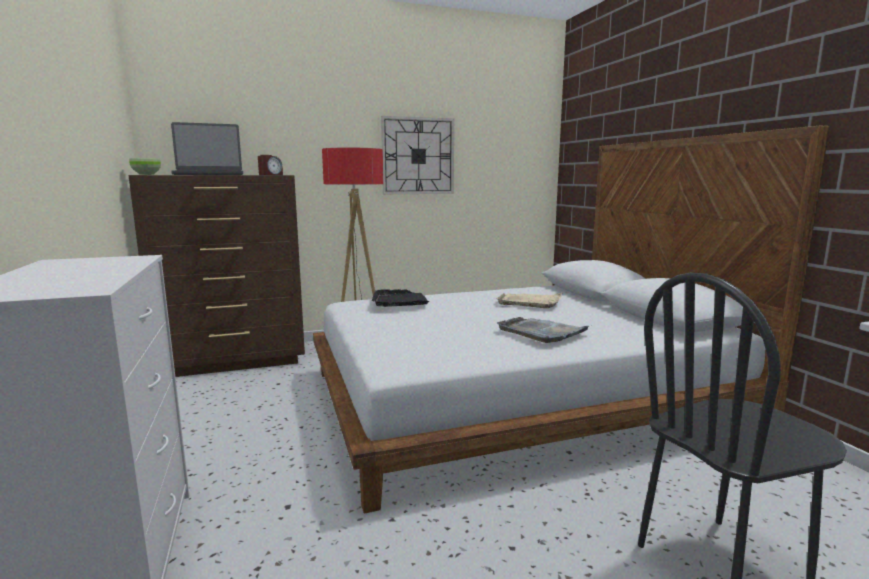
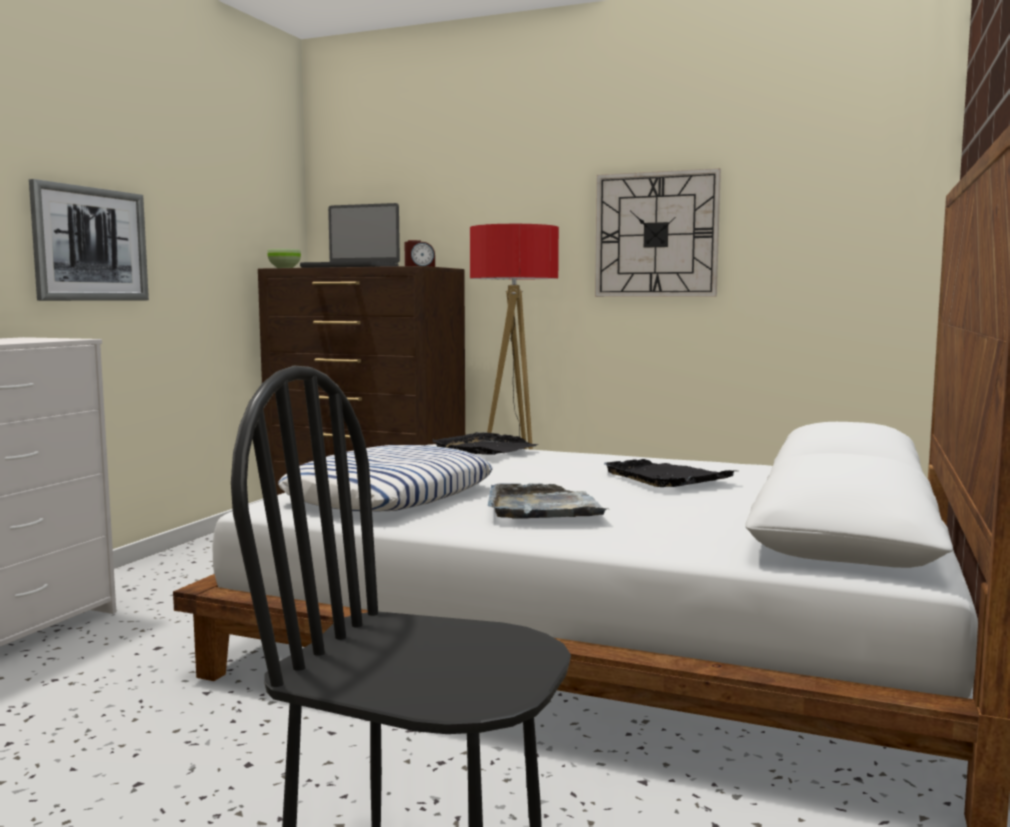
camera: 40 degrees right, 5 degrees down
(52, 157) = (90, 244): none -> picture
(440, 343) = (390, 495): none -> pillow
(530, 302) = (666, 477): beige tray -> black tray

